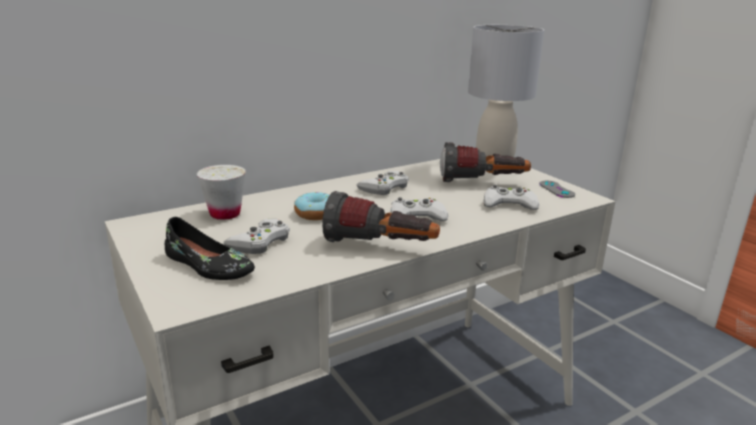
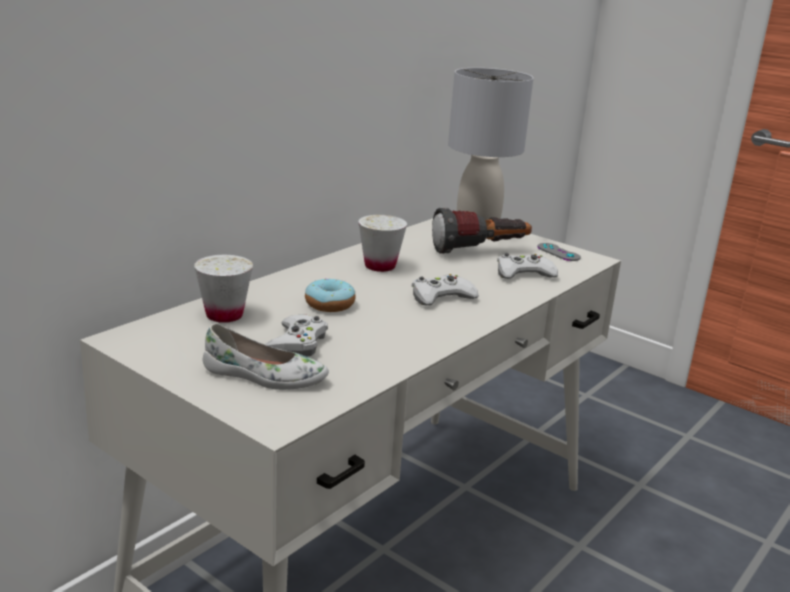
camera: 20 degrees left, 0 degrees up
(208, 266) = (264, 376): black shoe -> white shoe
(380, 247) = (430, 334): flashlight -> none
(384, 188) = (380, 266): white game controller -> white cup

